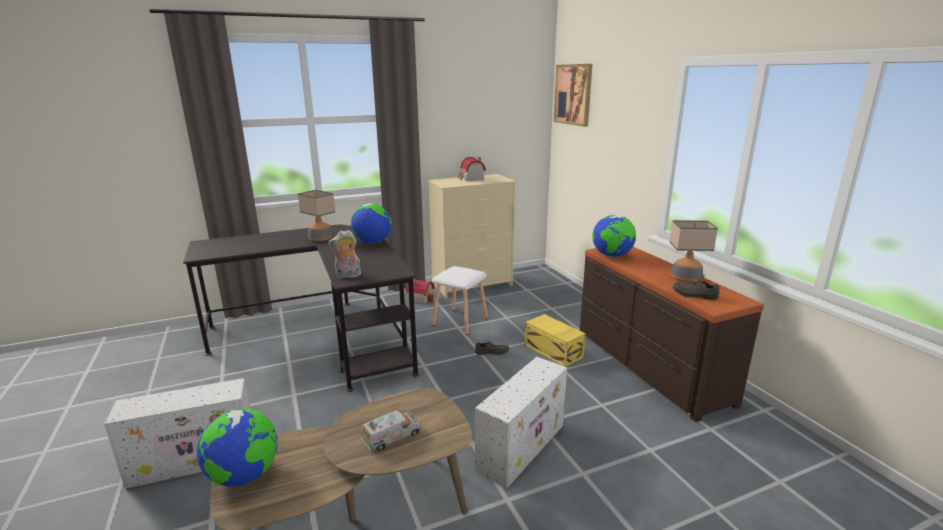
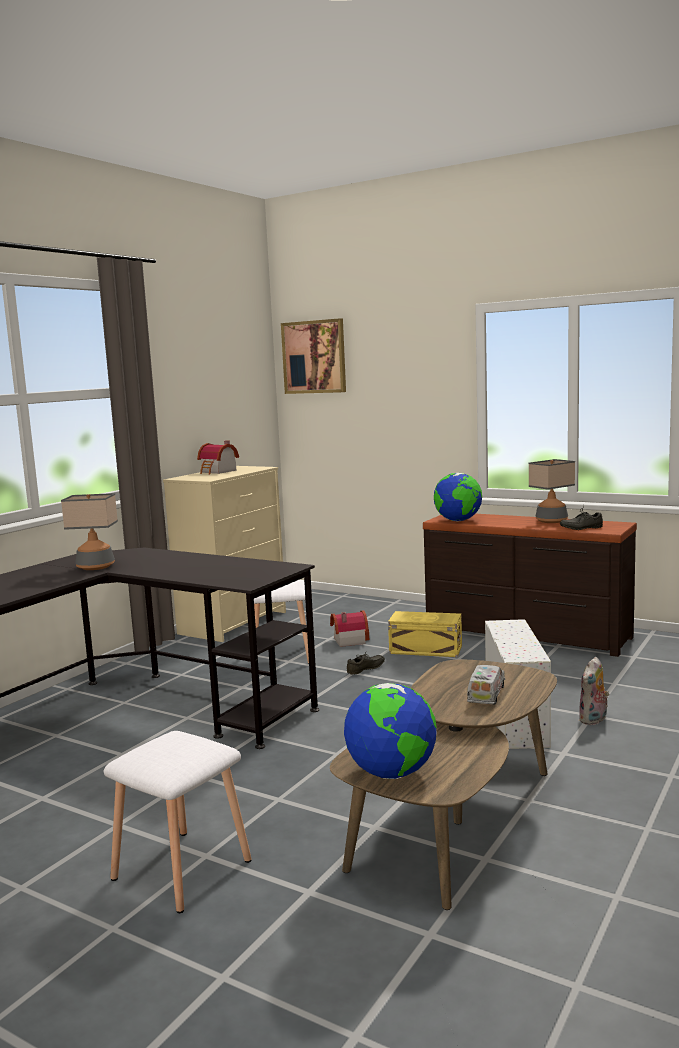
camera: 35 degrees left, 10 degrees down
(196, 460) = (182, 868): white storage box -> white stool
(347, 276) = (237, 581): plush toy -> plush toy (594, 720)
(373, 242) = (181, 556): globe -> none
(420, 298) = (189, 651): toy house -> toy house (348, 640)

